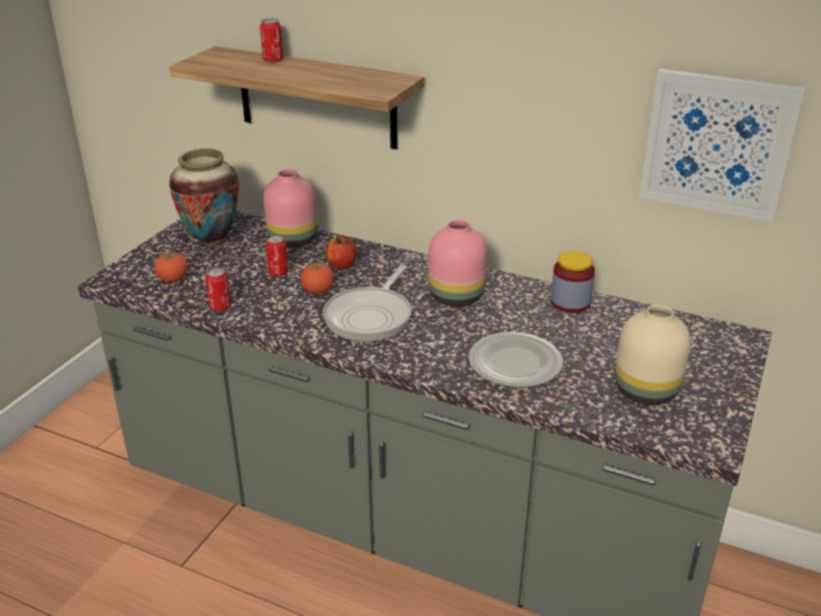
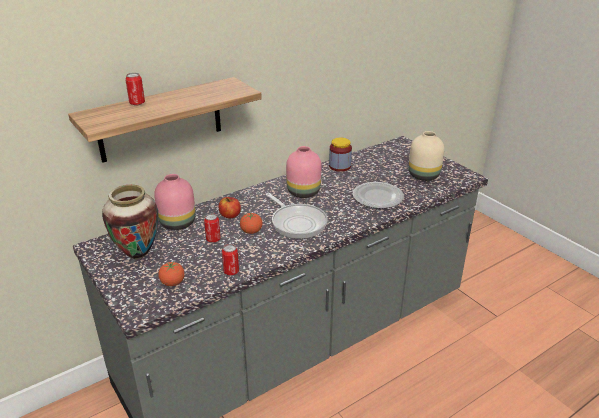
camera: 60 degrees left, 0 degrees up
(718, 144) = (374, 57): picture -> none

